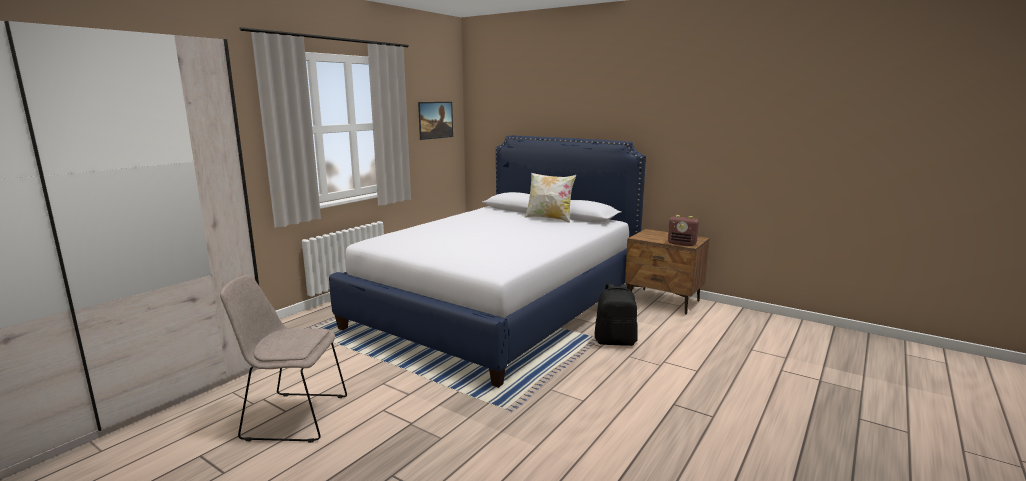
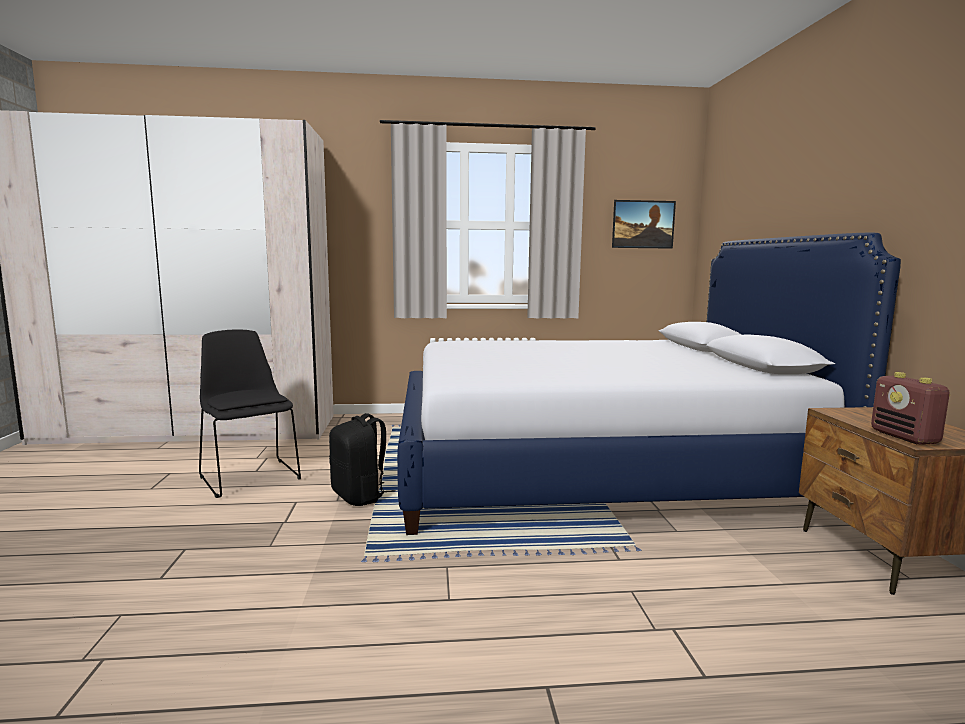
camera: 50 degrees right, 5 degrees down
(292, 417) = (249, 476): beige chair -> black chair
(549, 218) = (707, 358): pillow -> none
(615, 341) = (655, 565): black backpack -> black backpack (360, 496)

